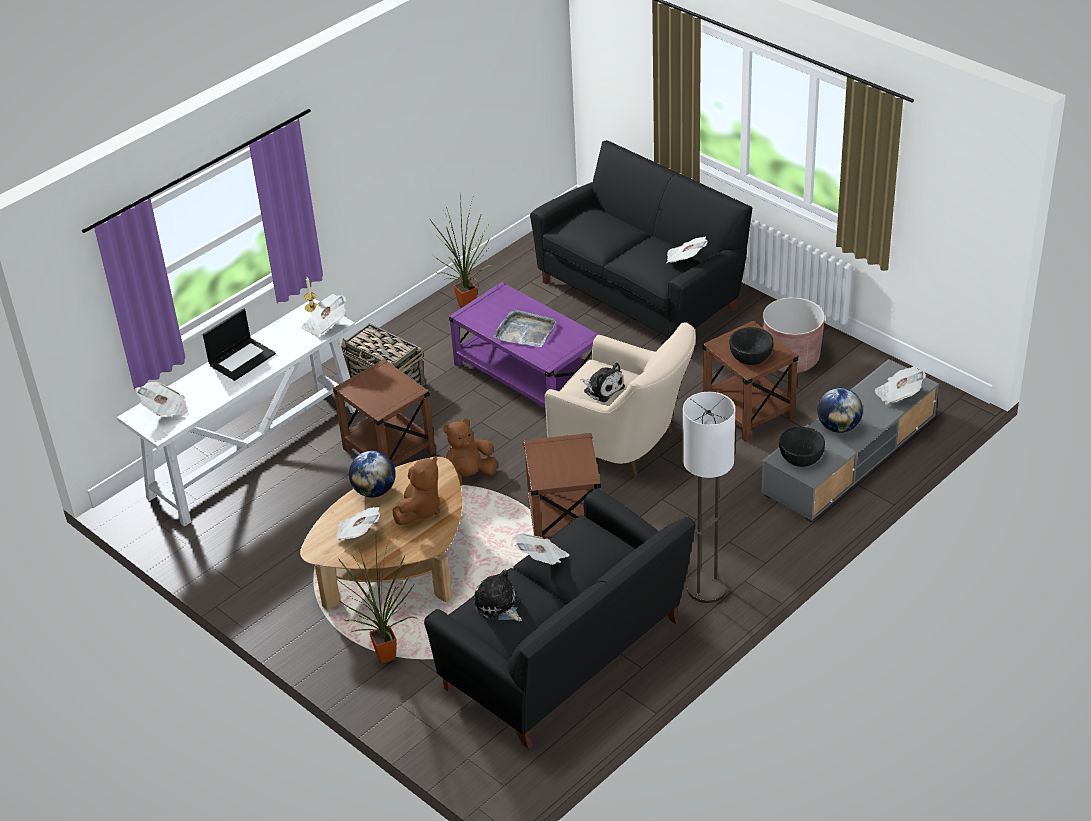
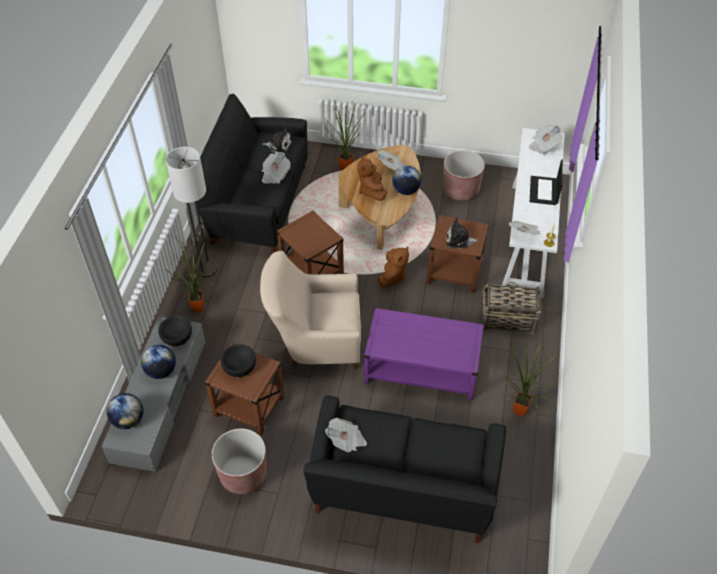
camera: 145 degrees right, 10 degrees up
(261, 549) = (460, 190): none -> brown planter
(525, 331) = (419, 334): grey tray -> none
(602, 388) = (329, 306): plush toy -> plush toy (459, 240)
(743, 537) = (201, 308): none -> potted plant
(898, 395) = (128, 420): newspaper -> globe

